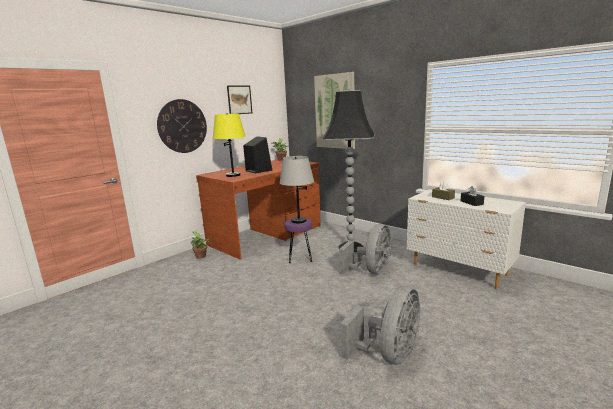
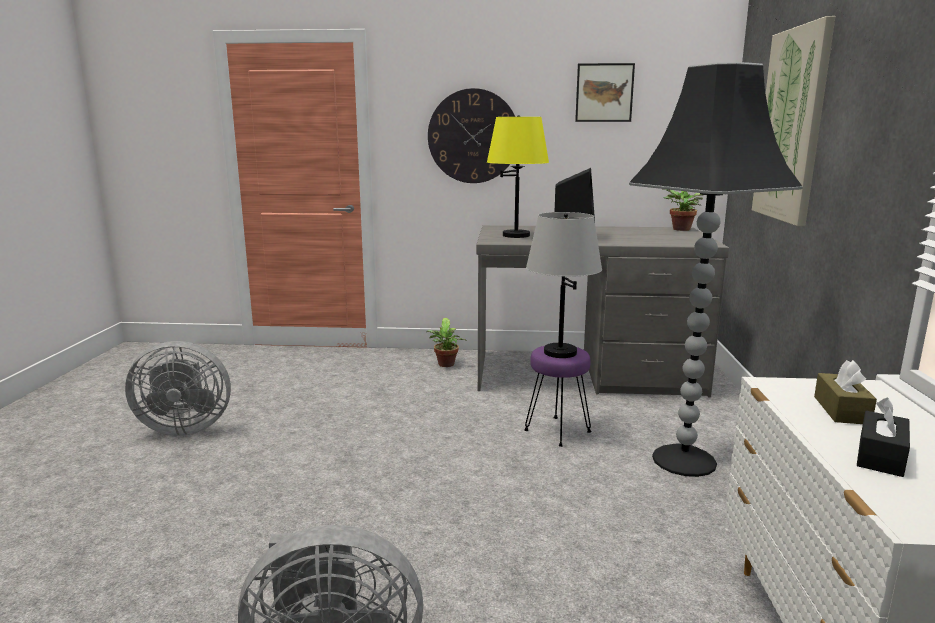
camera: 50 degrees right, 0 degrees up
(267, 235) = (587, 373): brown desk -> grey desk
(371, 271) = (622, 523): grey fan -> grey fan (184, 428)

